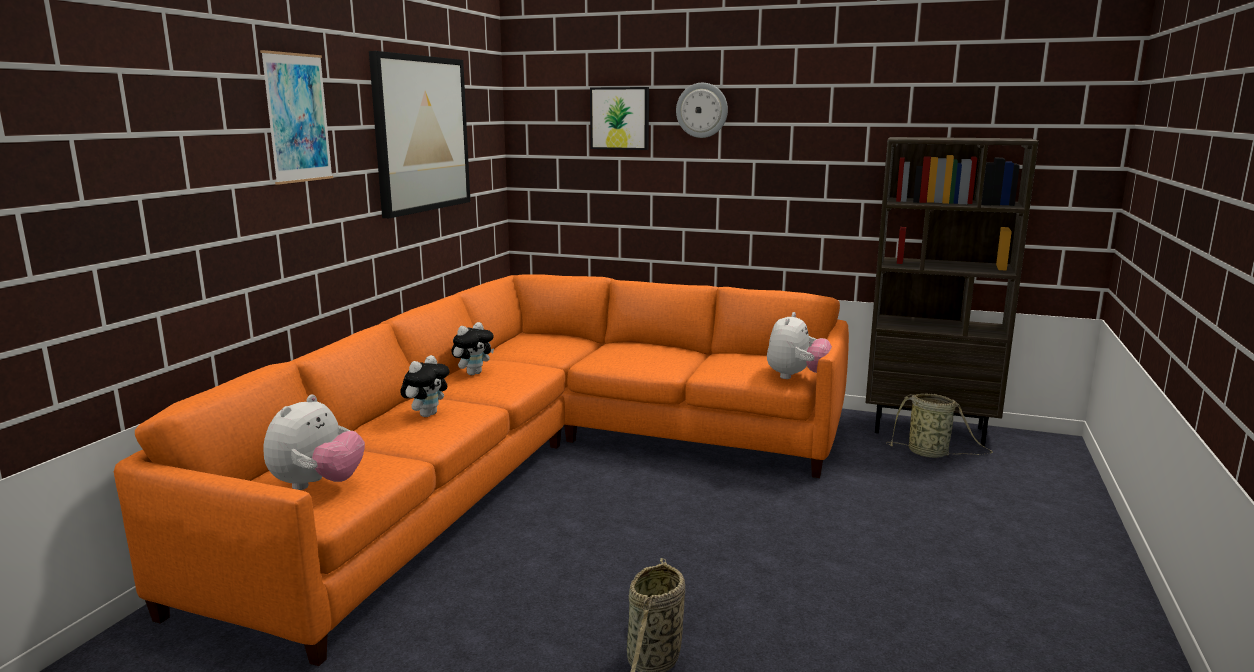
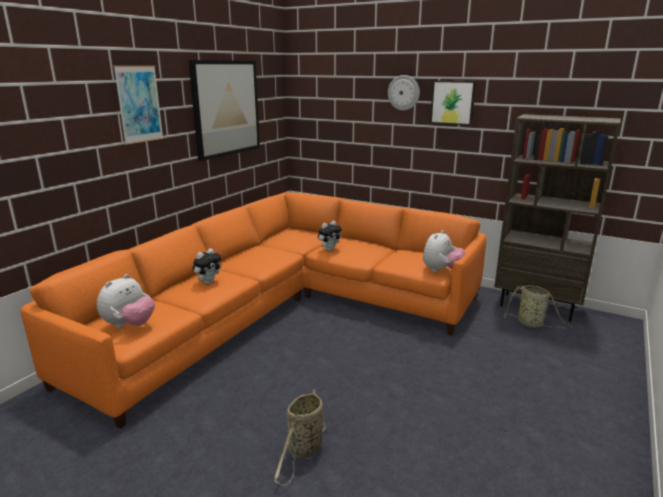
camera: 10 degrees right, 5 degrees up
(473, 373) = (246, 255): plush toy -> plush toy (329, 249)
(620, 118) = (354, 96): picture -> picture (453, 102)

